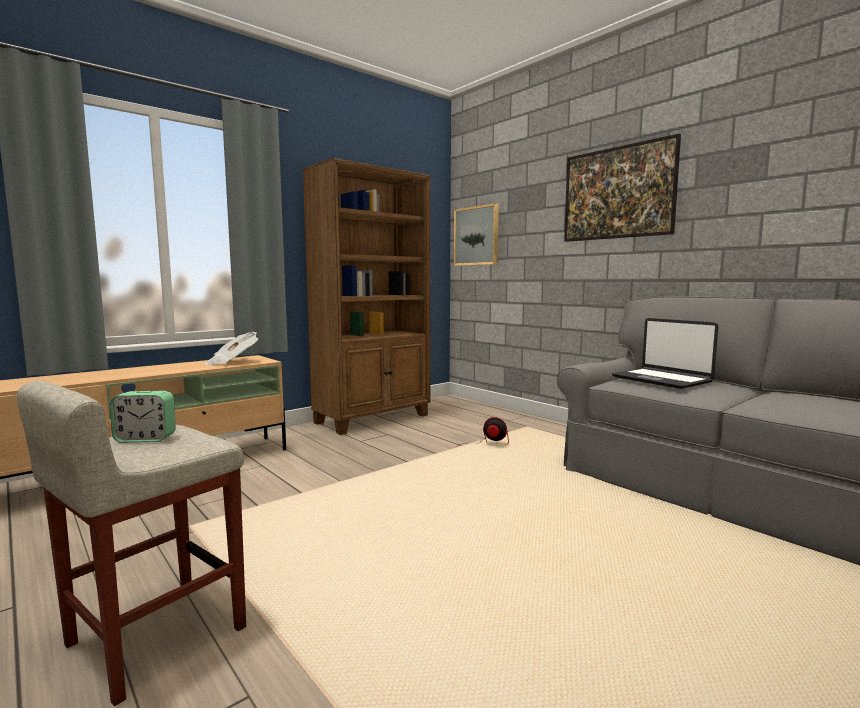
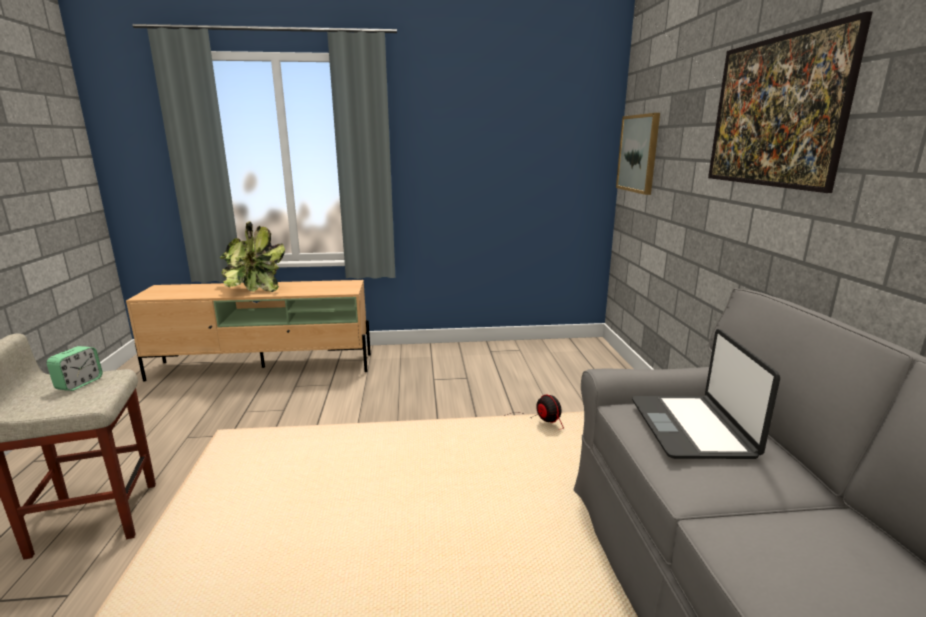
camera: 35 degrees right, 10 degrees up
(141, 370) = (252, 288): none -> potted plant
(145, 439) = (79, 384): alarm clock -> alarm clock turned 105 degrees counterclockwise
(232, 362) = (324, 288): newspaper -> none
(373, 419) = (480, 354): brown bookcase -> none

